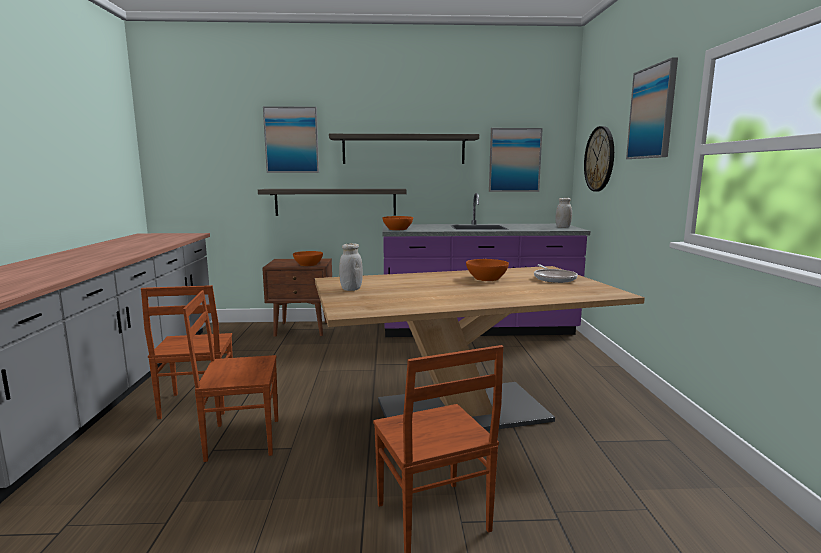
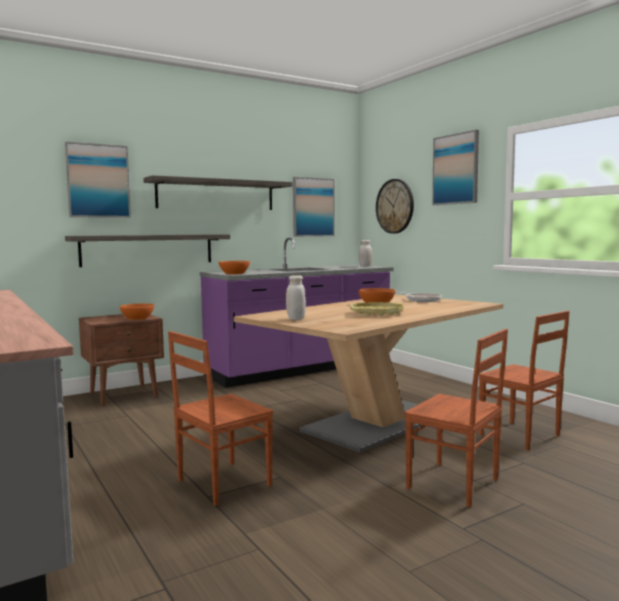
camera: 30 degrees left, 5 degrees down
(196, 404) = (122, 472): brown chair -> brown chair (520, 436)
(446, 292) = (376, 313): none -> yellow tray

